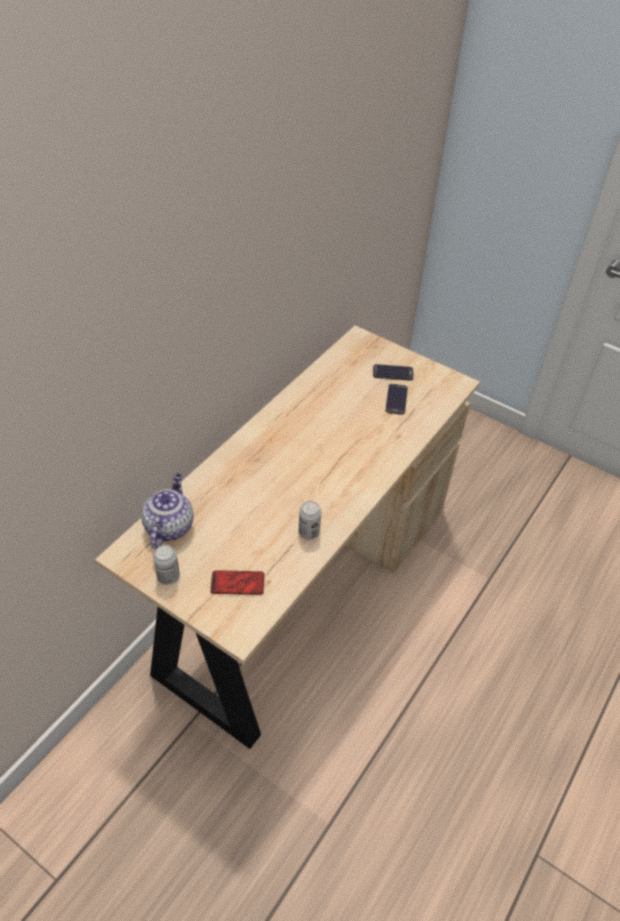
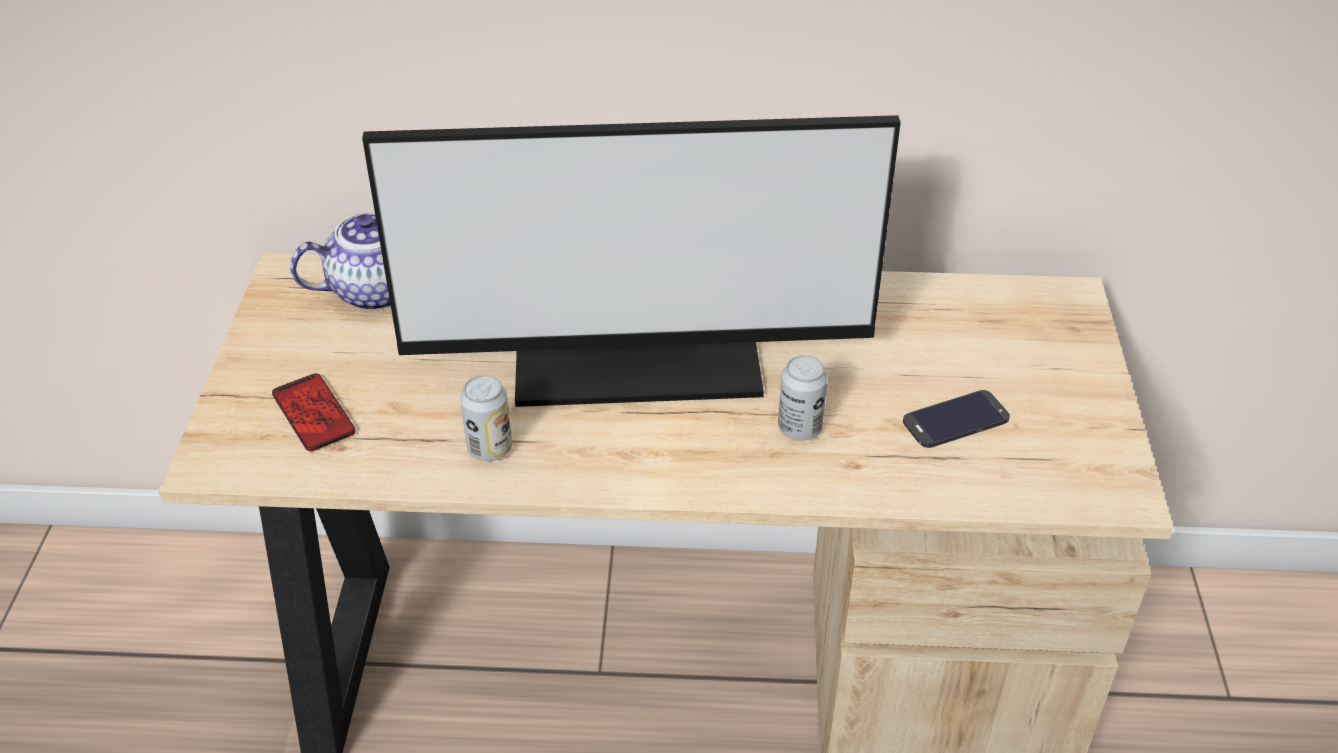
camera: 60 degrees right, 5 degrees down
(168, 576) = (276, 335): can -> can (799, 428)
(292, 463) = (637, 357): none -> monitor
(393, 373) = (1027, 384): phone -> none

